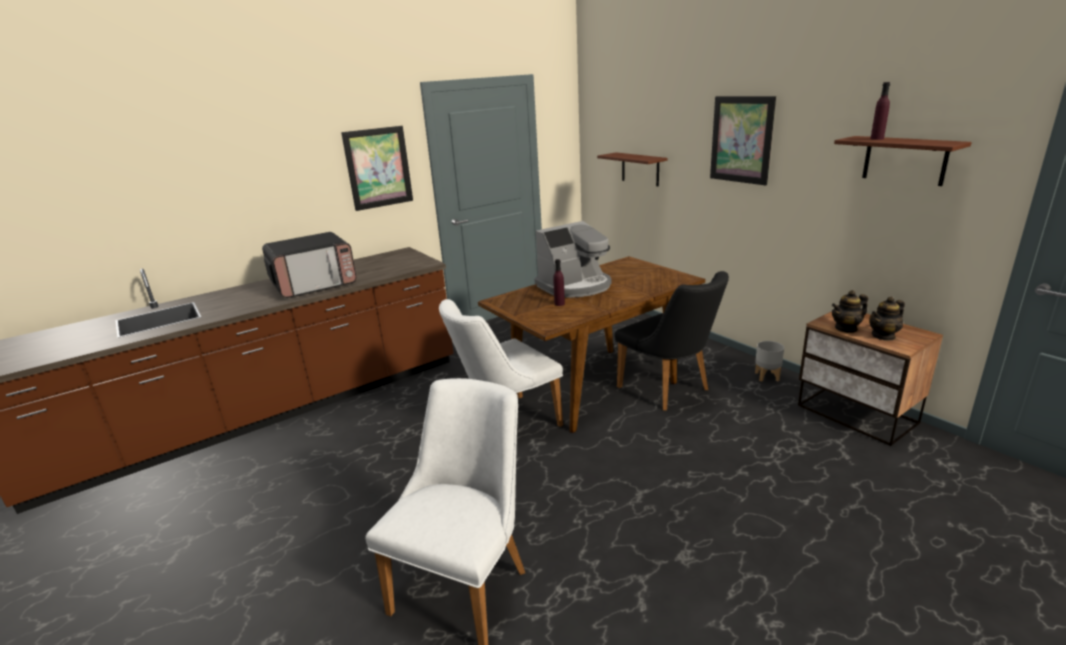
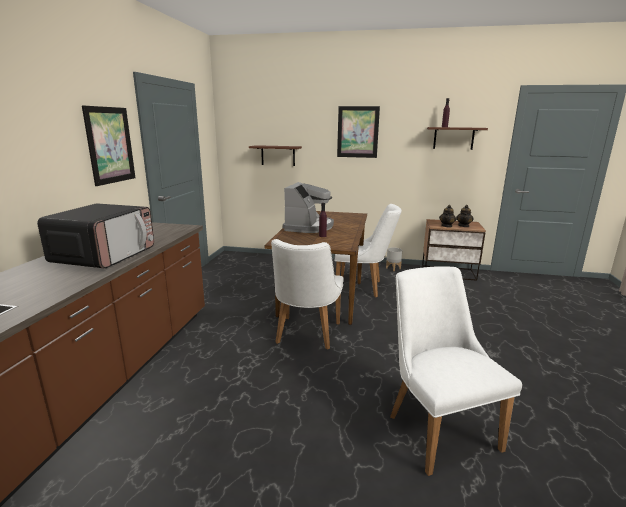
camera: 45 degrees left, 5 degrees down
(669, 390) = (363, 287): black chair -> white chair

